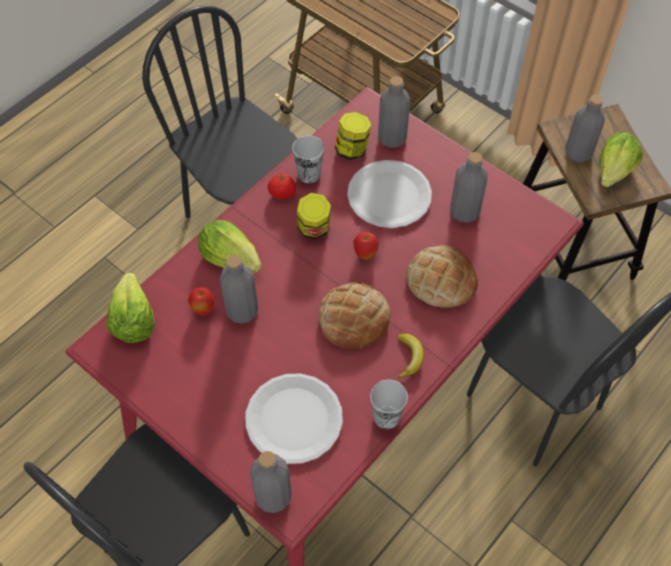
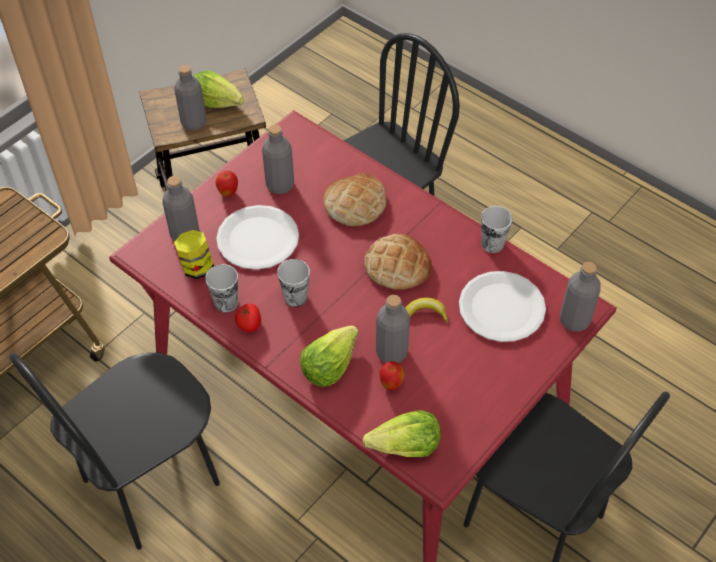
camera: 90 degrees left, 5 degrees down
(314, 229) = (295, 297): jar -> cup
(365, 254) = (326, 257): apple -> apple (228, 193)
(409, 357) = (434, 228): banana -> banana (424, 314)

